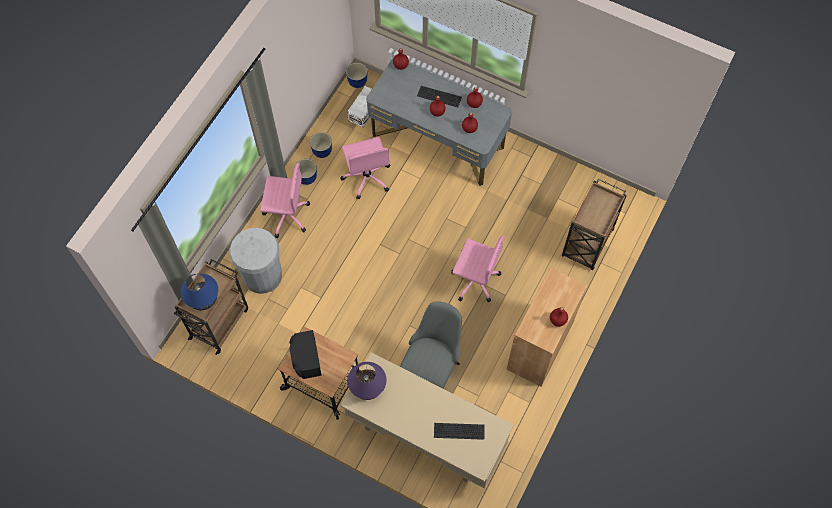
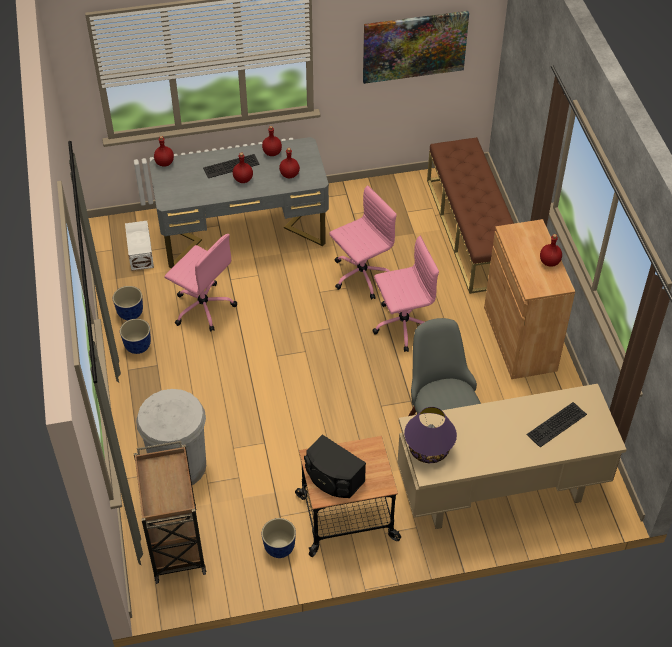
camera: 40 degrees left, 15 degrees down
(203, 298) = (166, 492): blue table lamp -> none
(286, 215) = (149, 394): pink office chair -> pink office chair (361, 276)
(357, 82) = (107, 232): planter -> planter (279, 547)
(587, 244) = (471, 231): brown cart -> brown bench
(610, 94) = (414, 46): none -> picture

